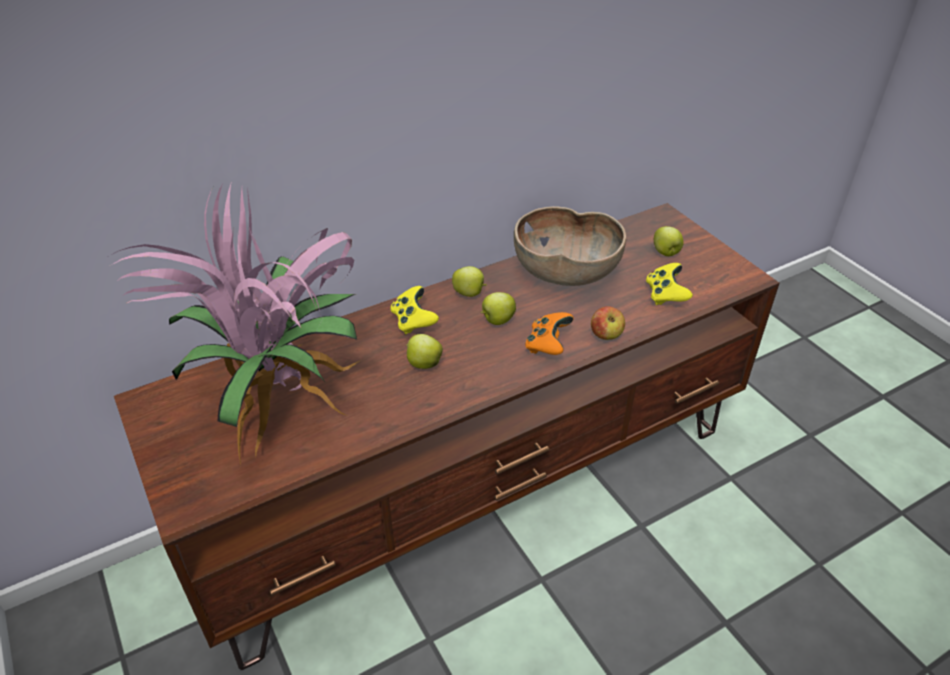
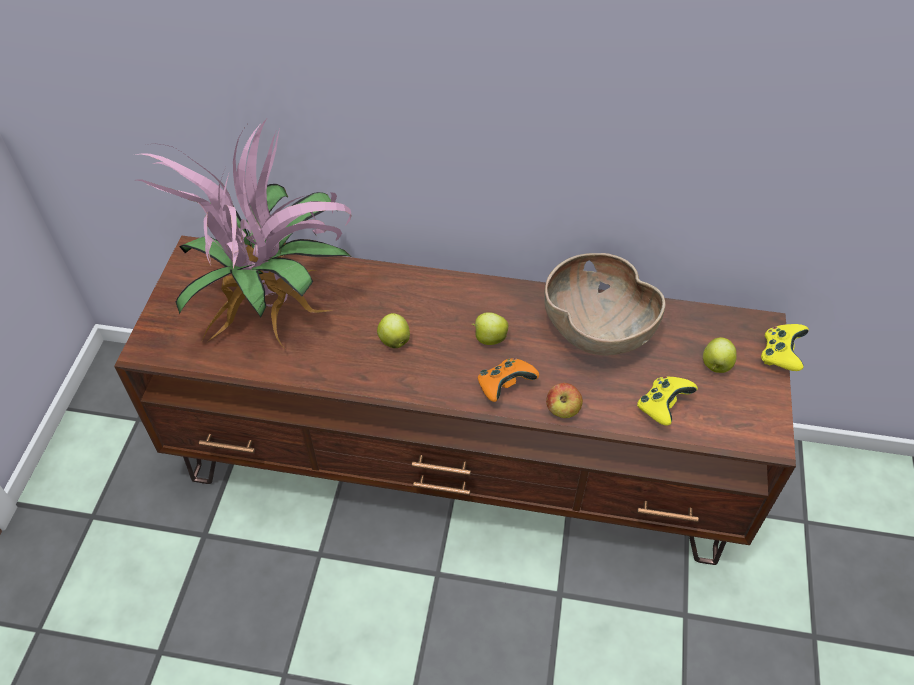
camera: 40 degrees right, 10 degrees up
(413, 321) = (425, 298): yellow game controller -> yellow game controller (780, 355)
(469, 293) = (494, 300): apple -> none

